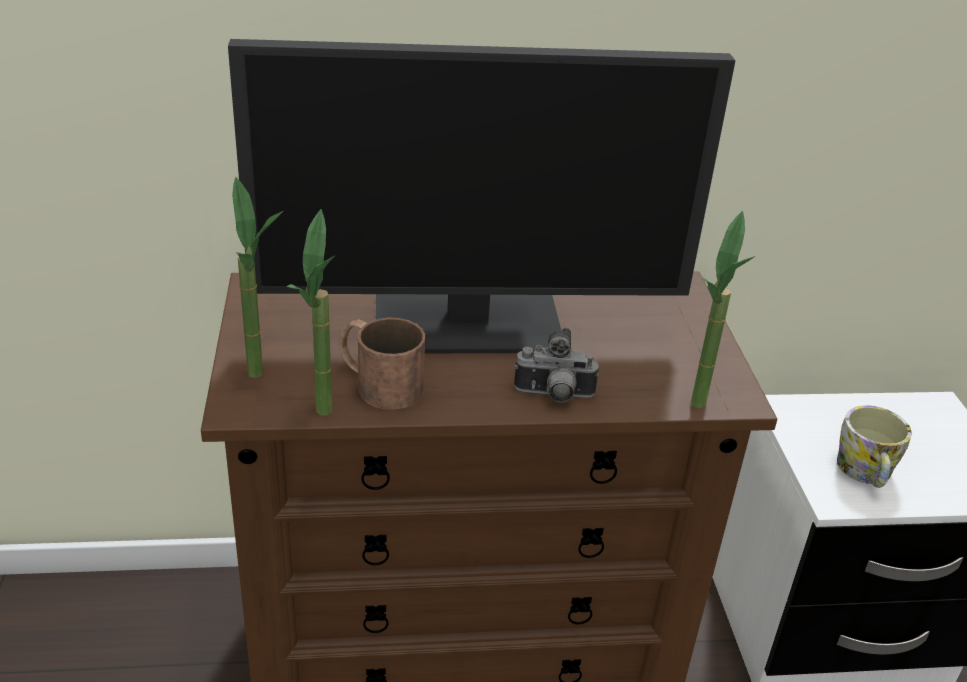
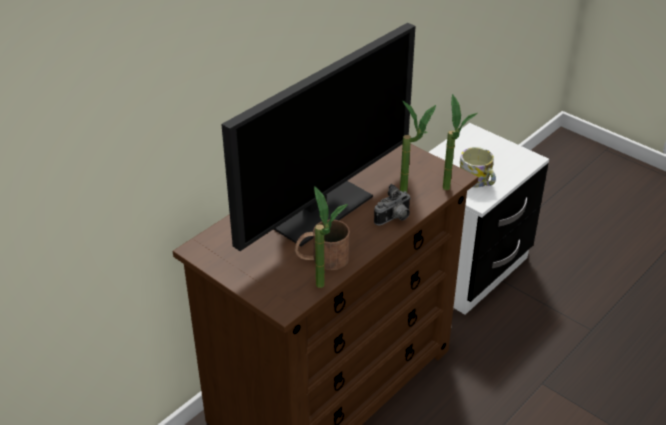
camera: 40 degrees left, 5 degrees up
(264, 380) = (275, 289): potted plant -> potted plant (411, 193)

